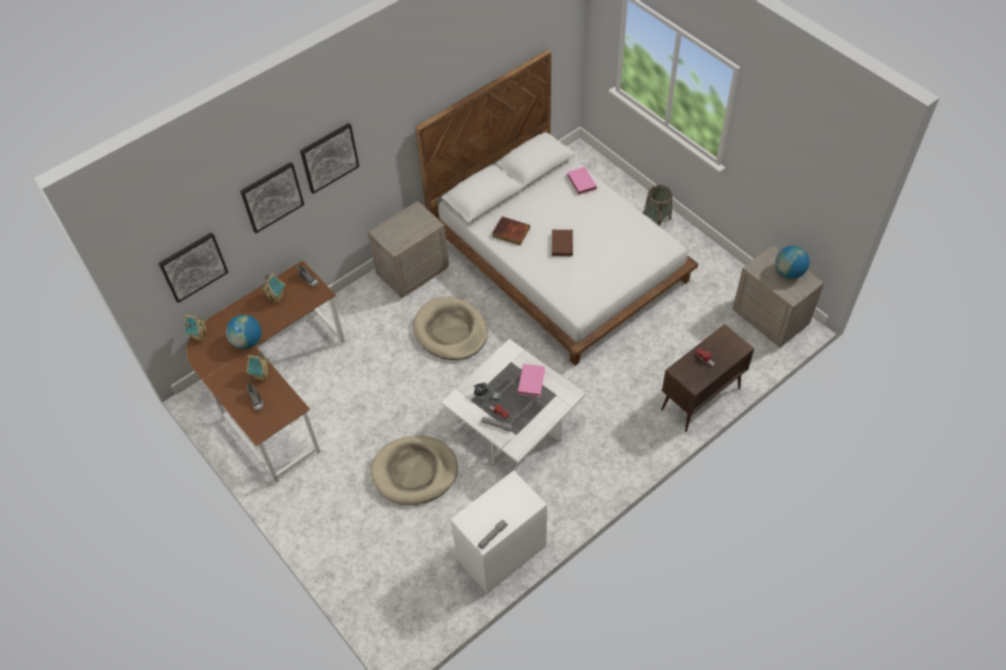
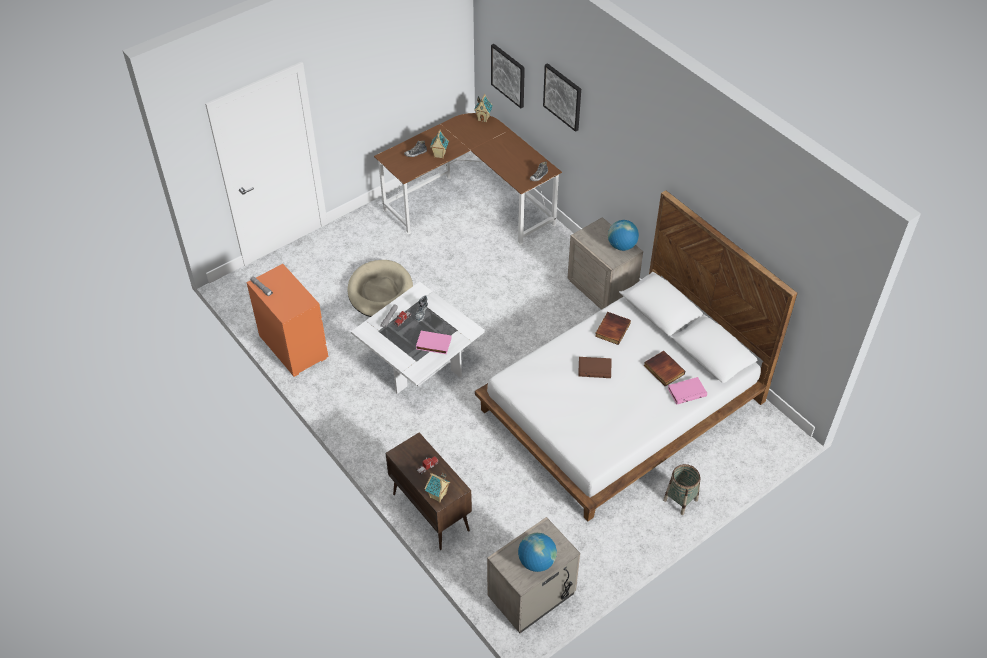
camera: 90 degrees right, 5 degrees down
(247, 341) = (474, 145): globe -> globe (621, 246)
(277, 297) = (520, 158): toy house -> toy house (438, 496)
(329, 157) = (604, 123): picture -> none
(451, 331) = (528, 316): beige dog bed -> none
(501, 554) = (293, 347): white dresser -> orange dresser
(557, 197) = (663, 370): none -> book

